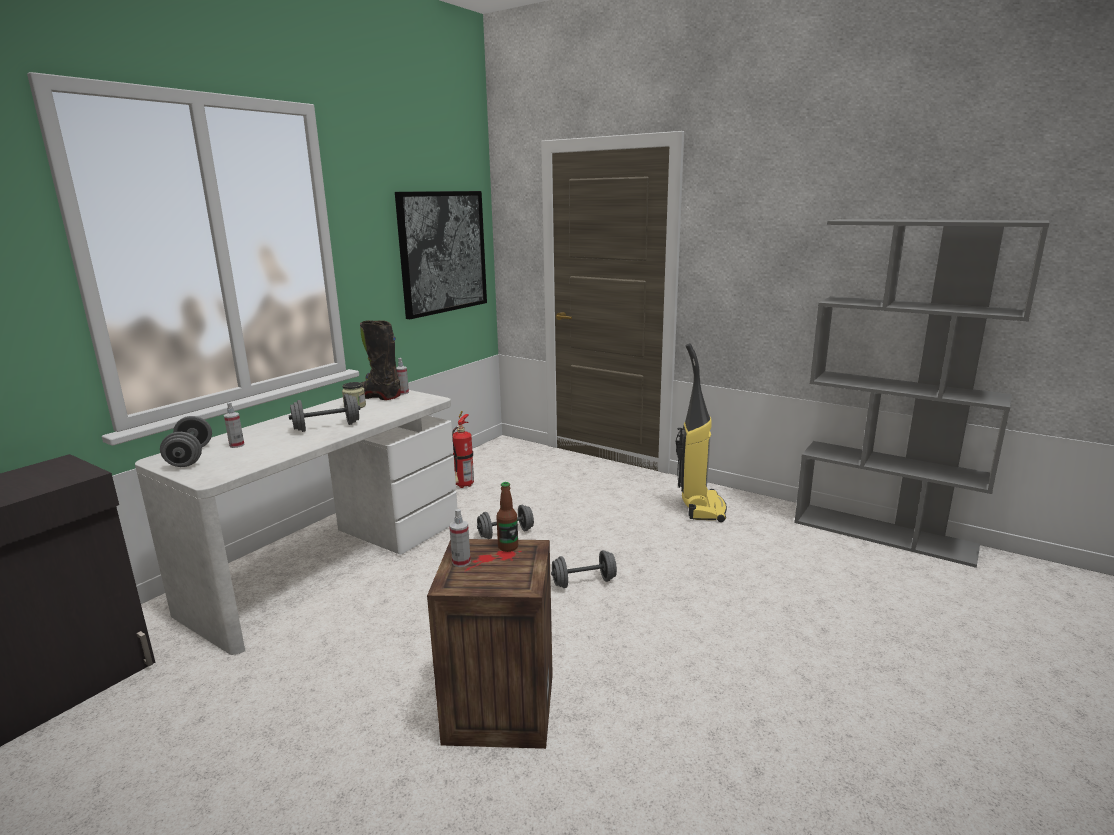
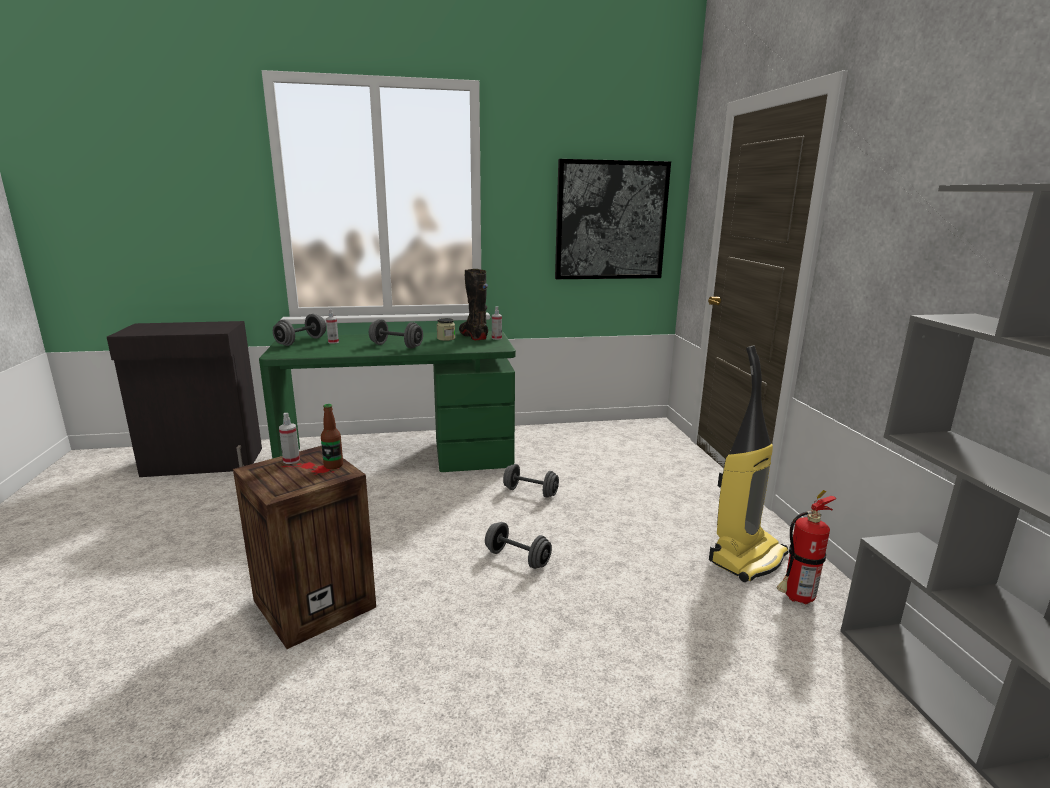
camera: 45 degrees right, 0 degrees up
(331, 563) = (400, 458): white desk -> green desk
(463, 486) = (564, 444): fire extinguisher -> fire extinguisher (795, 599)

